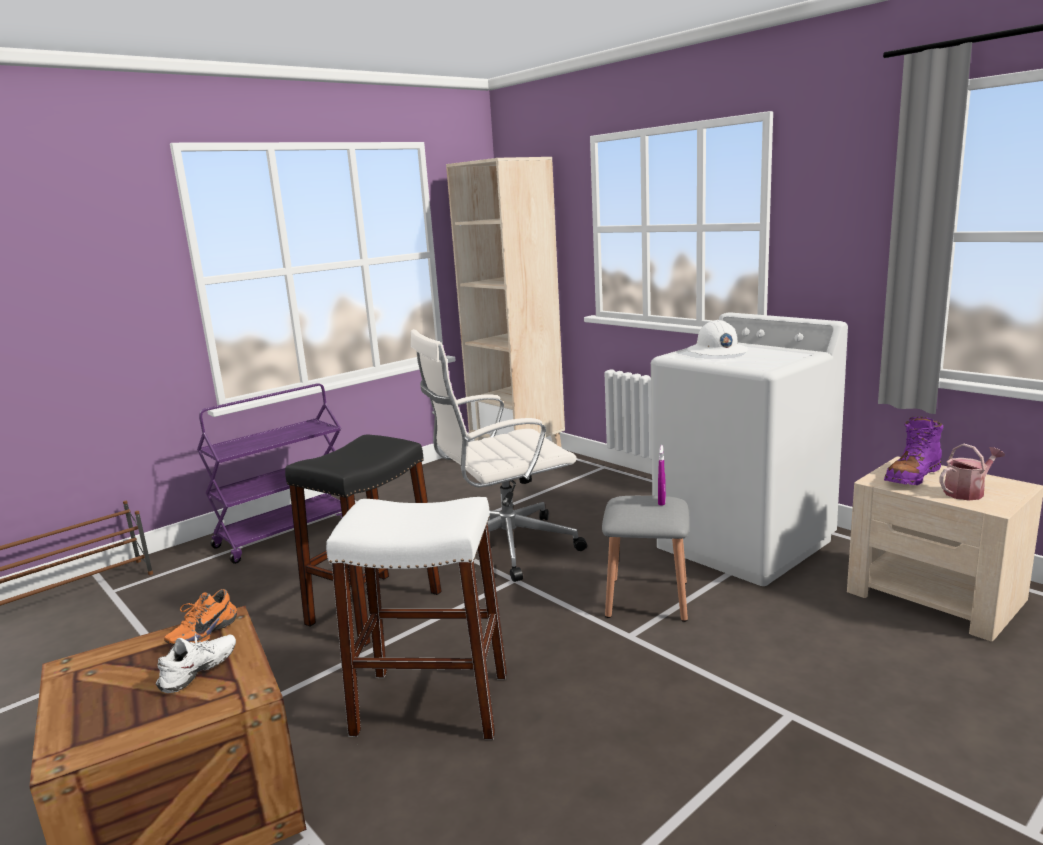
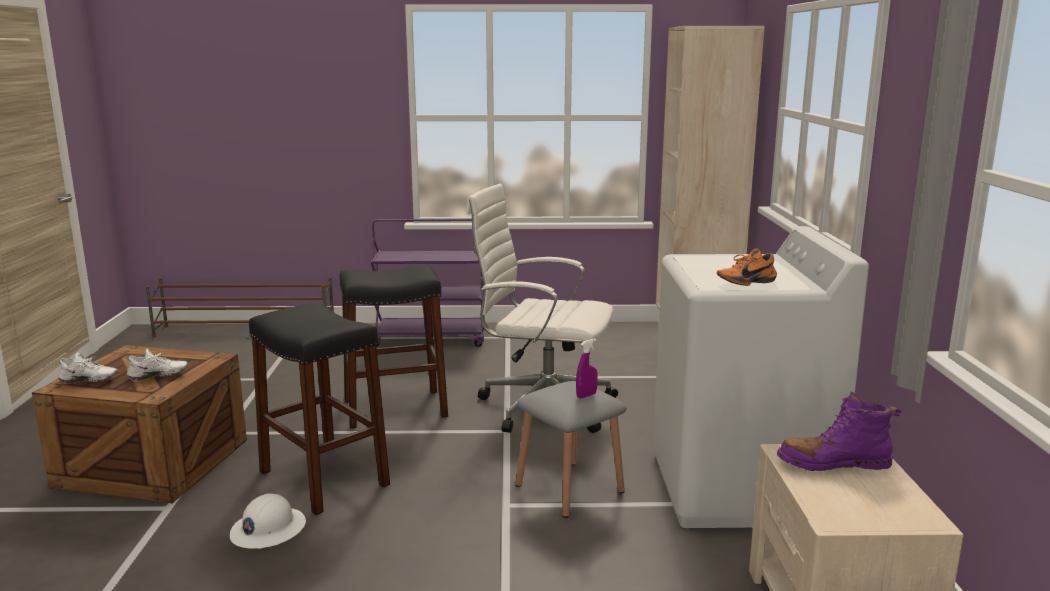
camera: 40 degrees right, 0 degrees up
(101, 727) = (88, 382): none -> white shoe
(202, 633) = (195, 359): orange shoe -> orange shoe (745, 282)
(432, 704) = (324, 478): white stool -> black stool
(716, 351) = (730, 263): white hard hat -> white hard hat (268, 530)
(967, 492) = (848, 499): watering can -> none

